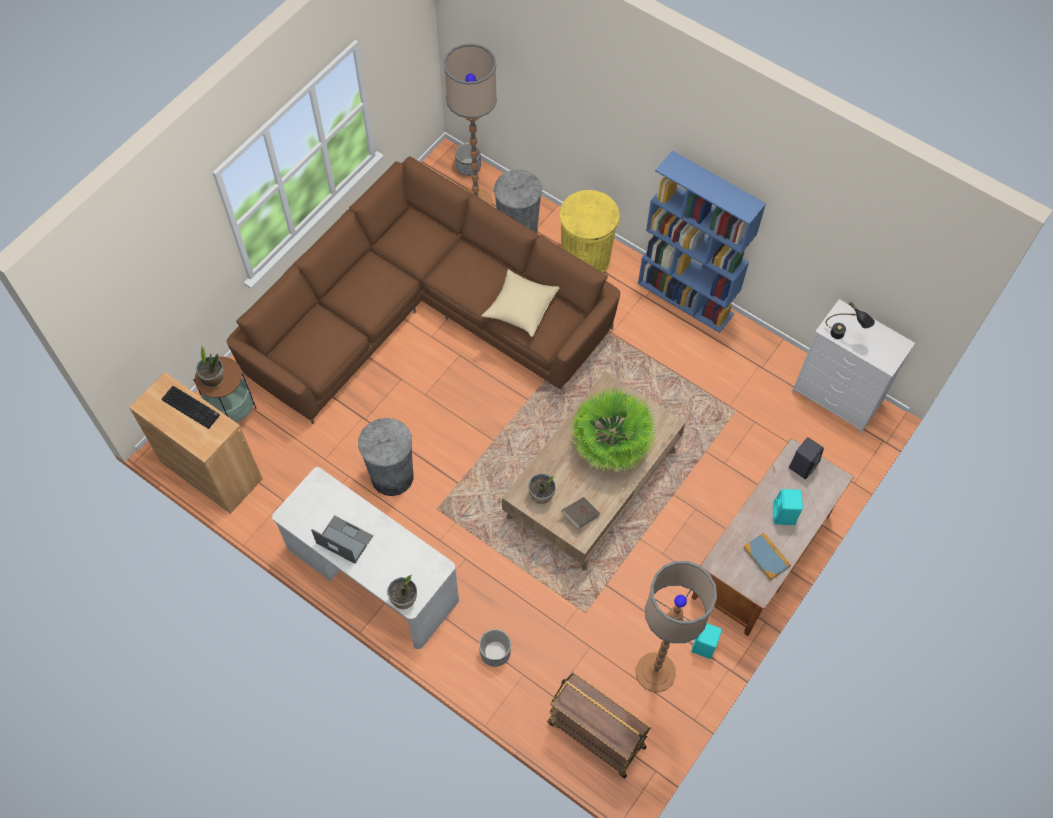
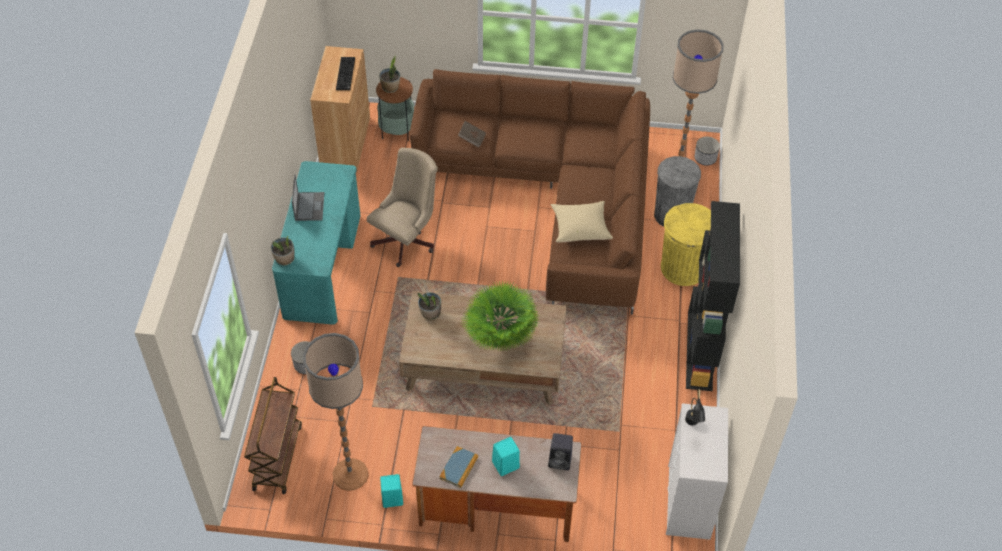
camera: 60 degrees right, 10 degrees down
(372, 576) = (322, 265): white desk -> turquoise desk
(392, 476) = (407, 239): grey trash can -> beige office chair
(580, 516) = (429, 345): brown book -> brown book (472, 138)
(686, 298) = (700, 351): blue bookcase -> black bookcase

